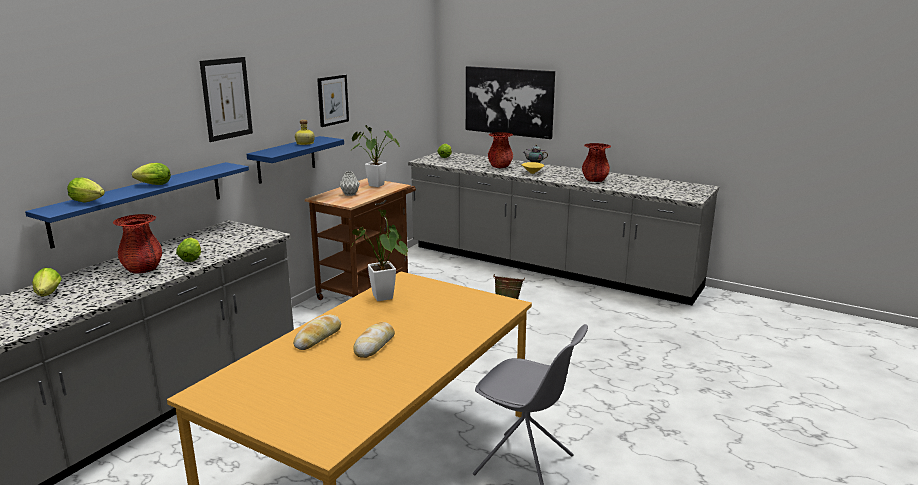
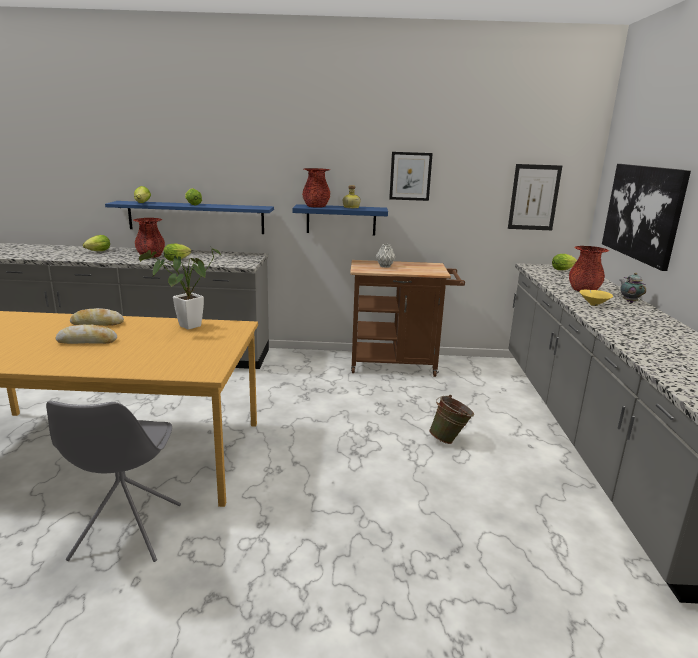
camera: 60 degrees right, 0 degrees up
(226, 98) = (282, 154): picture -> picture (534, 197)
(373, 185) = (425, 267): potted plant -> none
(595, 180) = (644, 335): red vase -> red vase (316, 206)

